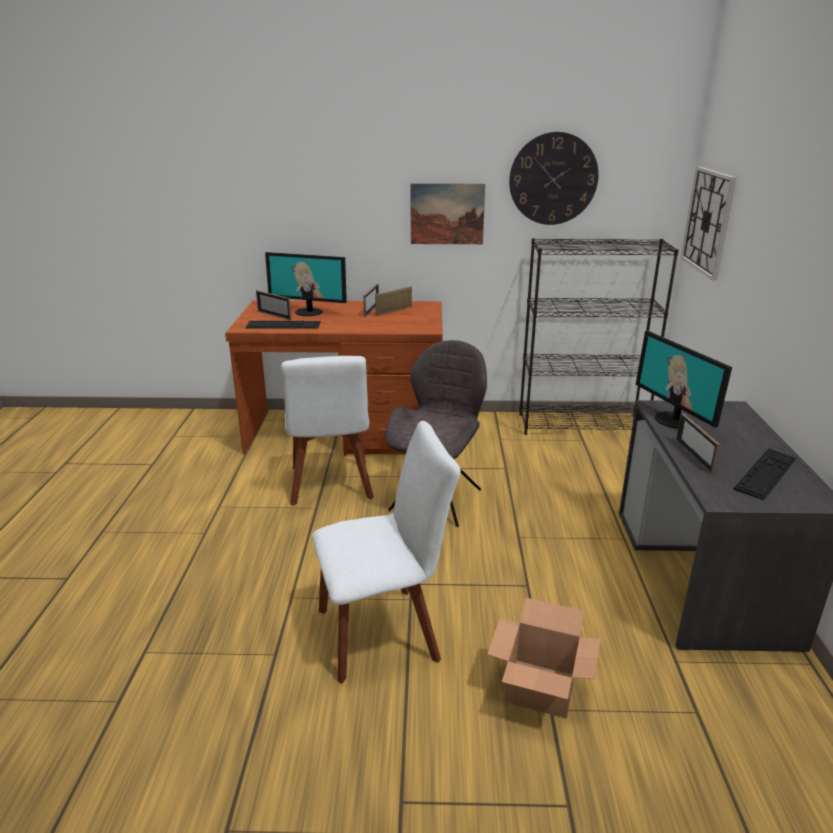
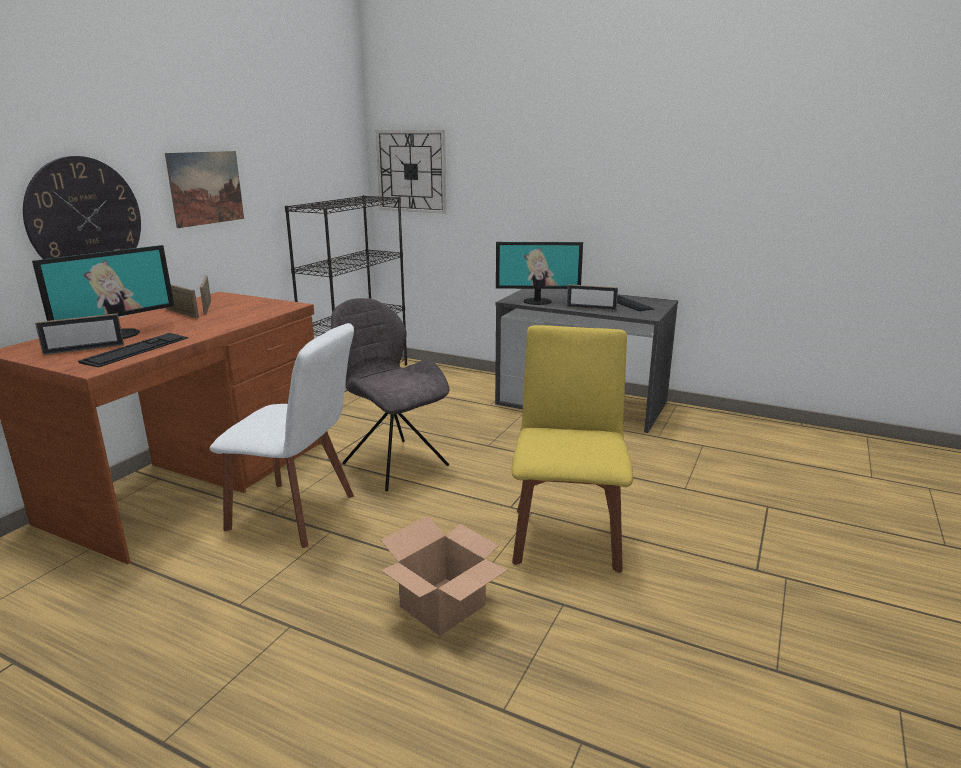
camera: 65 degrees left, 5 degrees down
(384, 632) = (567, 535): white chair -> yellow chair
(541, 688) = (663, 485): cardboard box -> cardboard box (443, 605)
(553, 179) = (285, 144): wall clock -> wall clock (85, 218)

